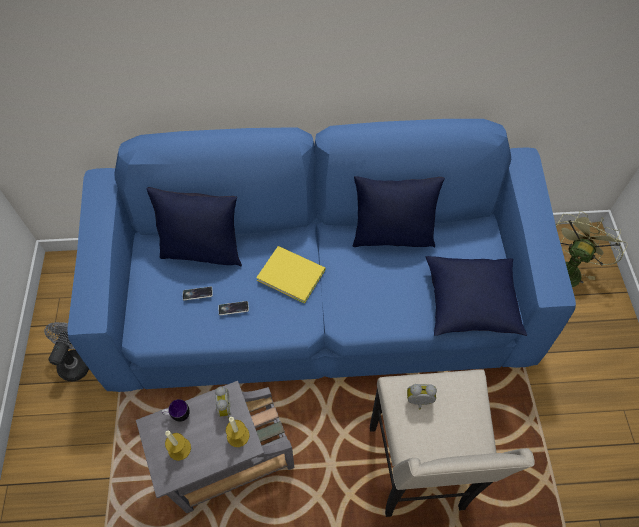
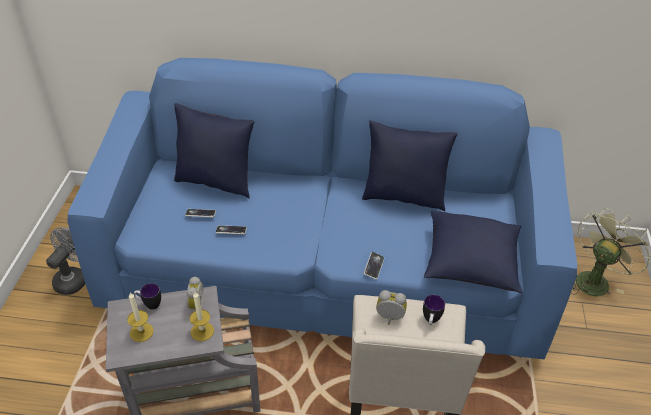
camera: 10 degrees right, 15 degrees down
(290, 273) = (294, 210): yellow book -> none
(381, 325) = (374, 267): none -> phone
(457, 397) = (430, 321): none -> mug

